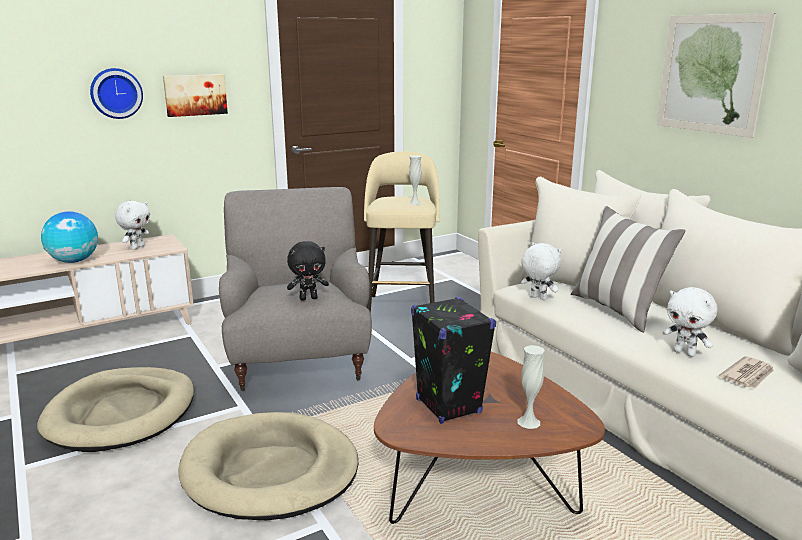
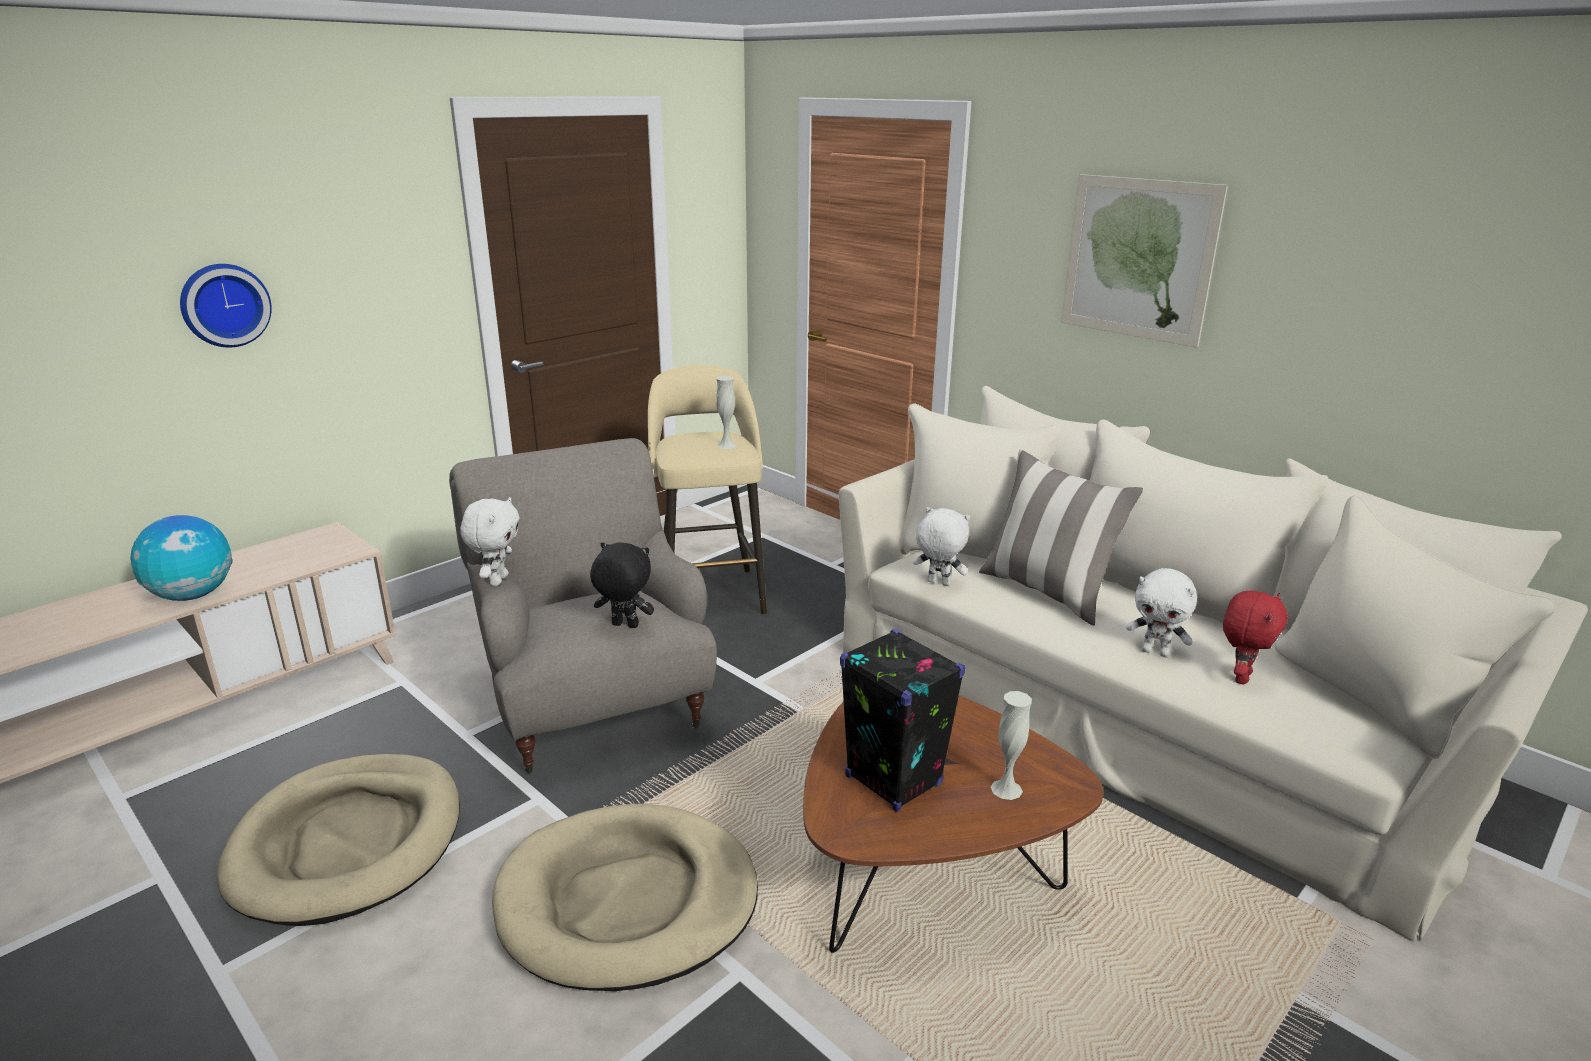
camera: 15 degrees left, 5 degrees up
(137, 247) = (291, 555): white plush toy -> white plush toy (497, 580)
(195, 95) = (356, 295): picture -> none
(308, 298) = (624, 626): black plush toy -> black plush toy turned 135 degrees counterclockwise
(748, 375) = (1240, 677): newspaper -> red plush toy

